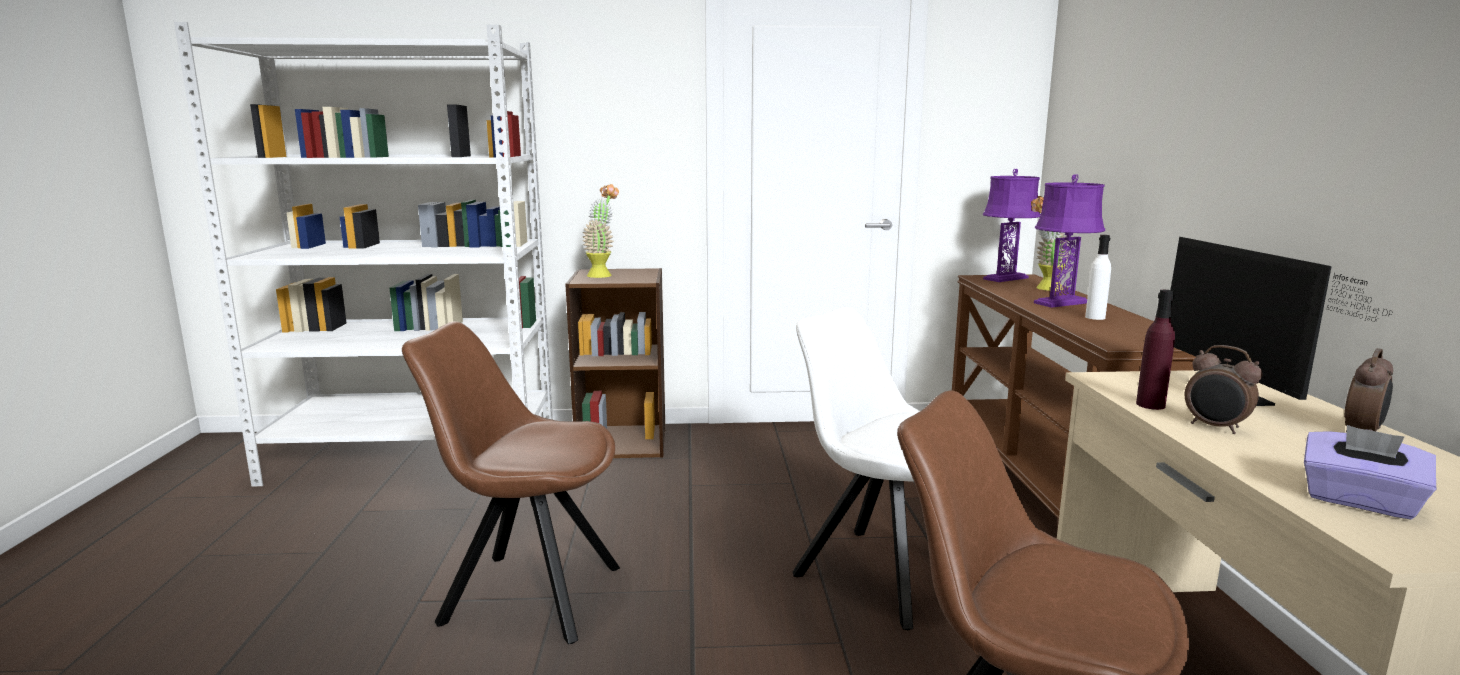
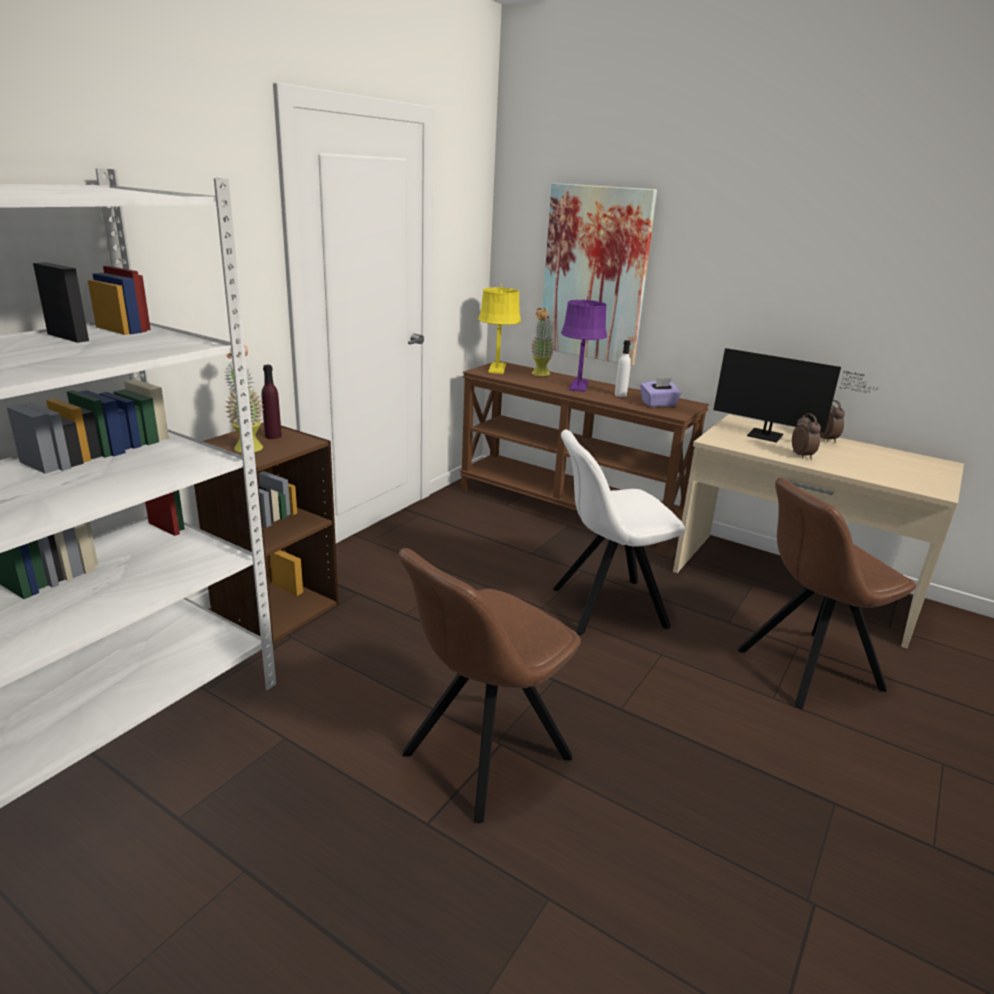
camera: 55 degrees left, 10 degrees up
(1006, 278) = (497, 369): purple table lamp -> yellow table lamp
(1121, 150) = (594, 274): none -> picture
(1150, 405) = (762, 451): purple bottle -> purple bottle (273, 436)
(1215, 427) = (802, 456): alarm clock -> alarm clock turned 90 degrees counterclockwise
(1359, 501) = (896, 476): purple tissue box -> purple tissue box (659, 404)

